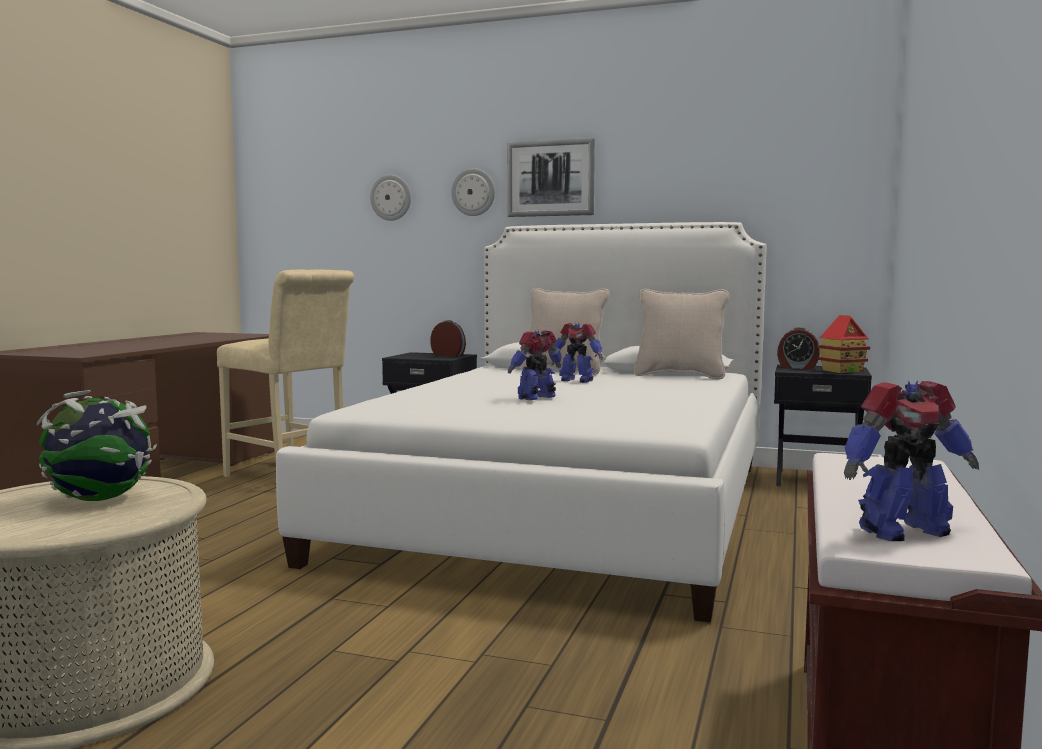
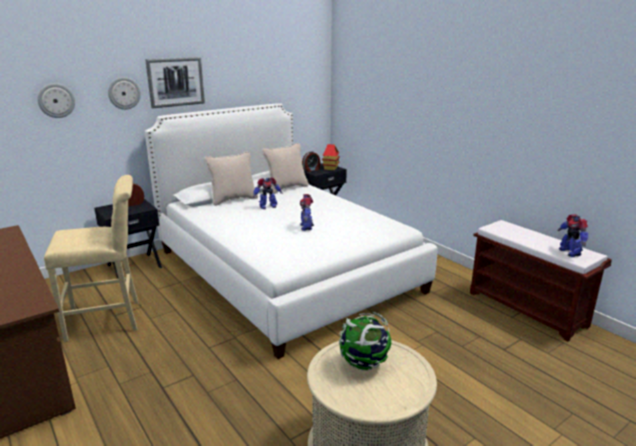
camera: 55 degrees left, 15 degrees up
(901, 531) = (570, 252): toy robot -> toy robot turned 150 degrees clockwise

